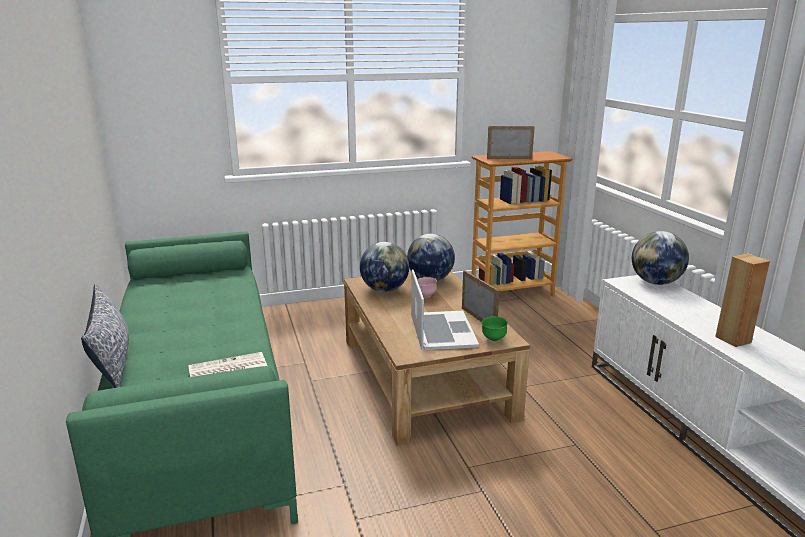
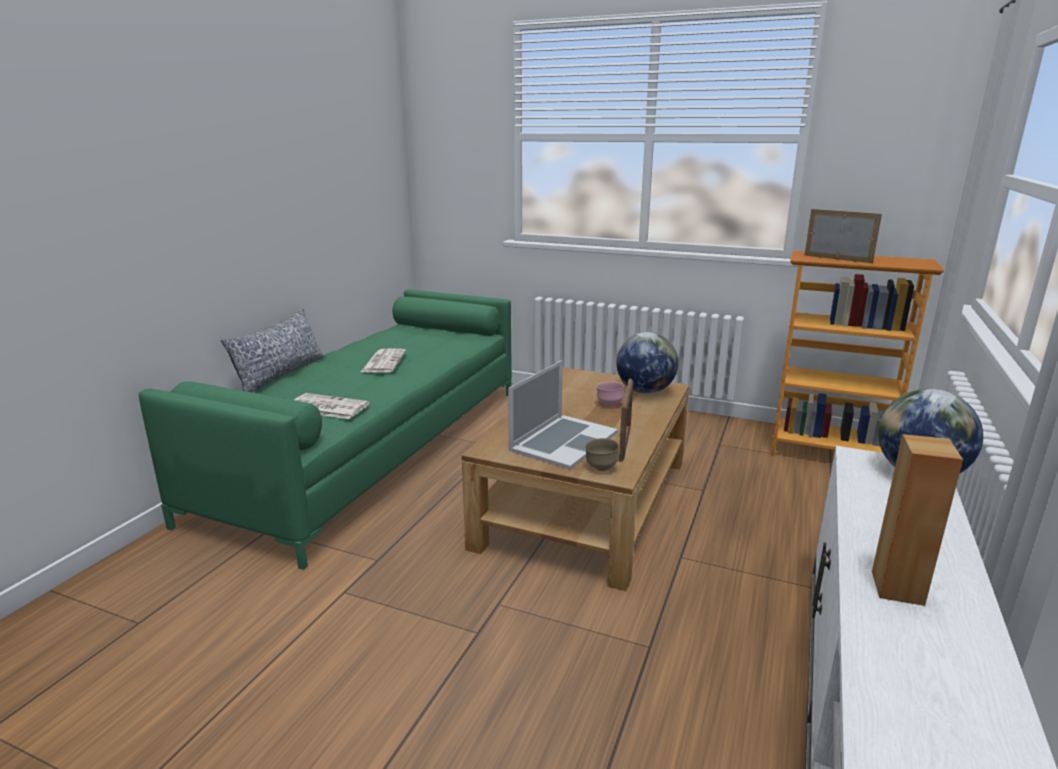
camera: 40 degrees right, 0 degrees up
(198, 316) = (383, 361): none -> newspaper
(384, 289) = (579, 387): globe -> none
(493, 339) = (601, 468): green bowl -> brown bowl

